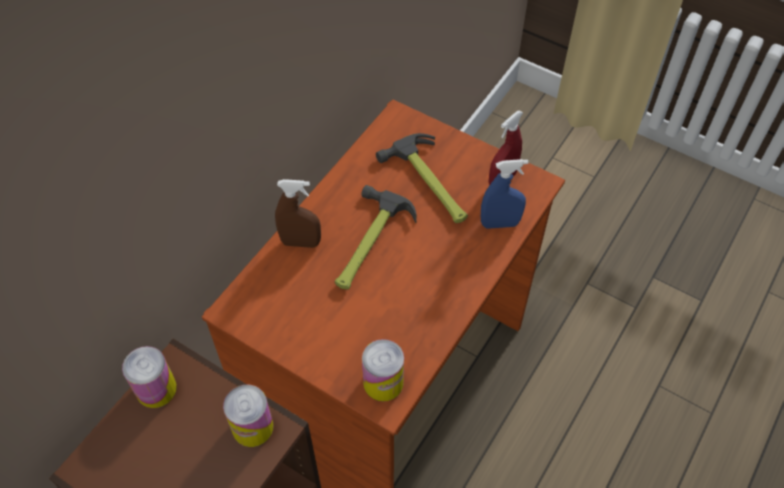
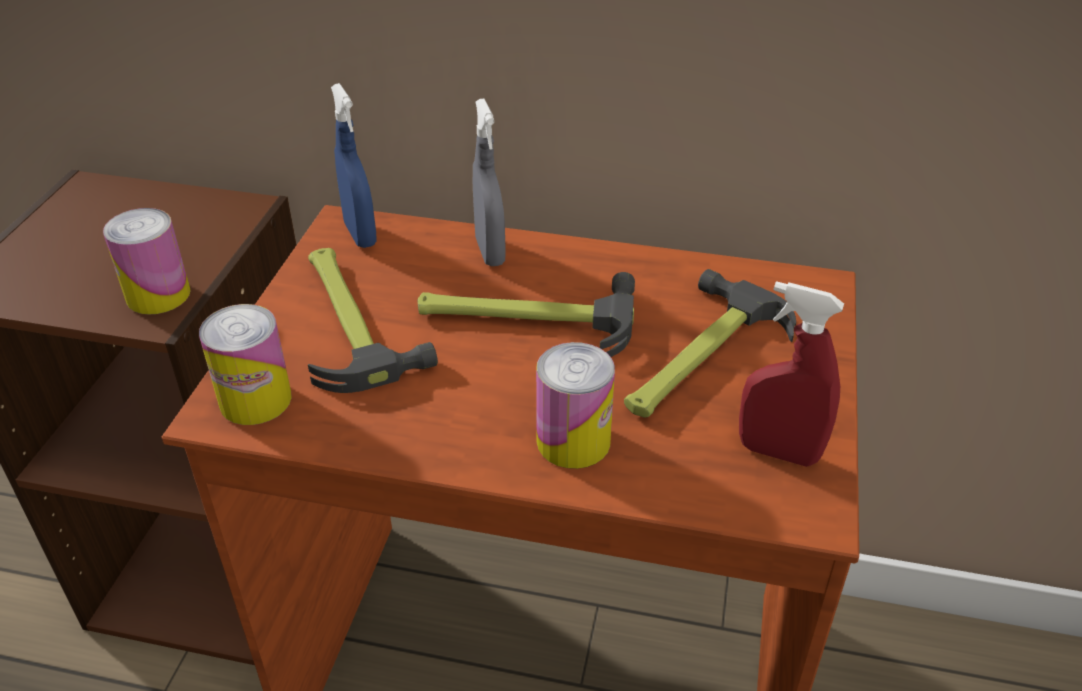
camera: 70 degrees right, 15 degrees down
(156, 389) = (205, 205): can -> can (573, 441)
(300, 242) = (490, 252): brown spray bottle -> grey spray bottle
(332, 325) = (349, 319): none -> hammer
(500, 223) = (666, 472): blue spray bottle -> blue spray bottle (360, 234)

